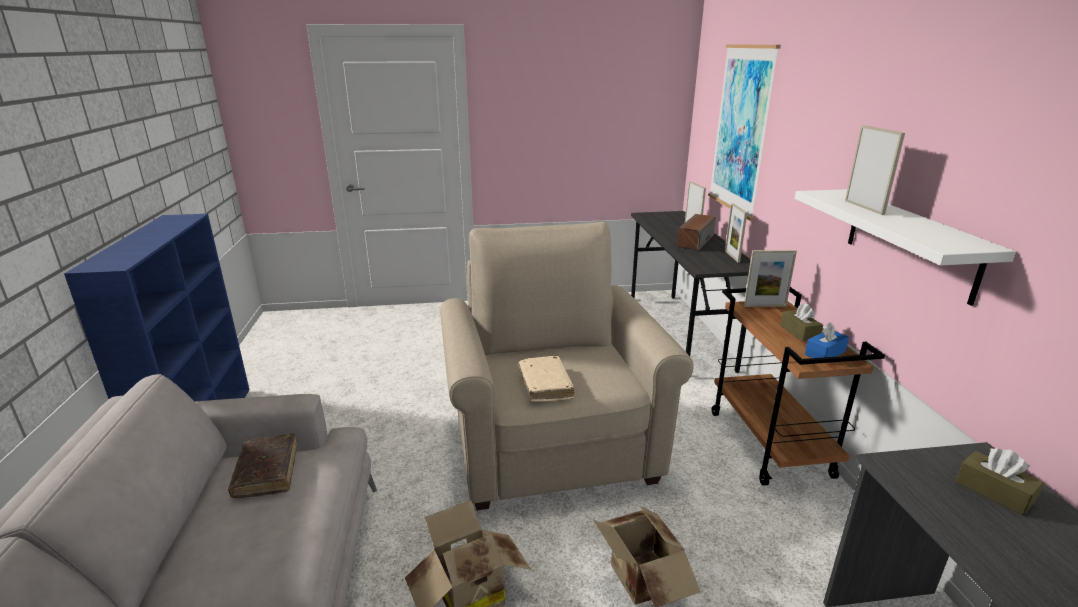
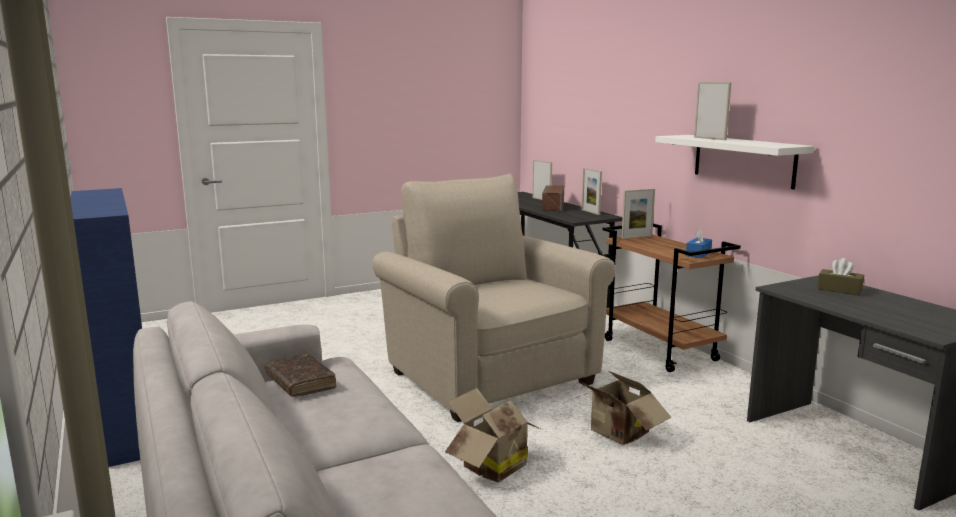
camera: 20 degrees left, 10 degrees down
(545, 385) = (500, 301): beige book -> none
(741, 130) = (579, 109): picture -> none
(799, 332) = (673, 246): brown tissue box -> none

